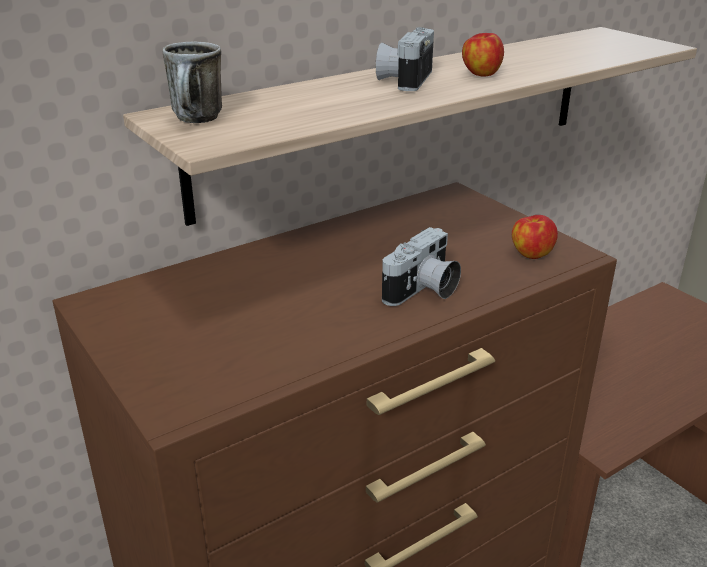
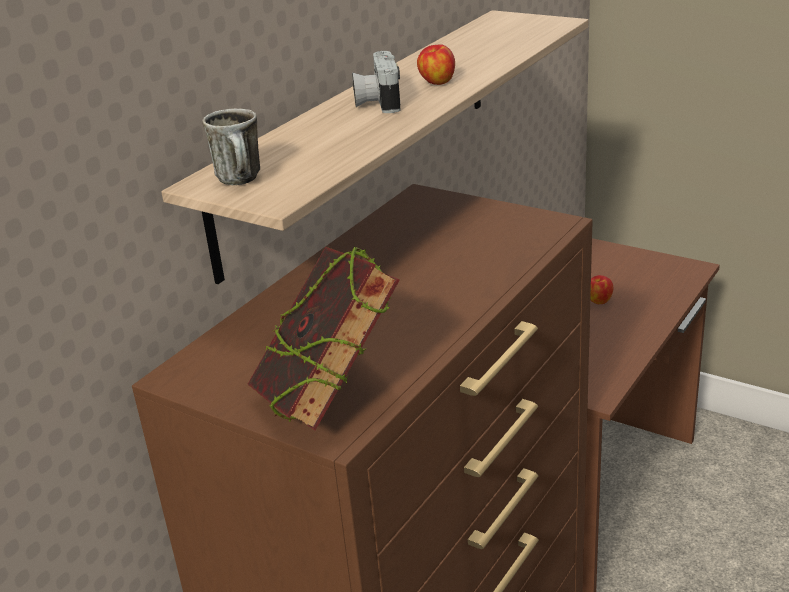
camera: 20 degrees left, 0 degrees up
(200, 372) = (329, 401): none -> book
(423, 291) = (459, 286): camera -> none
(531, 254) = (523, 232): apple -> apple (598, 301)

